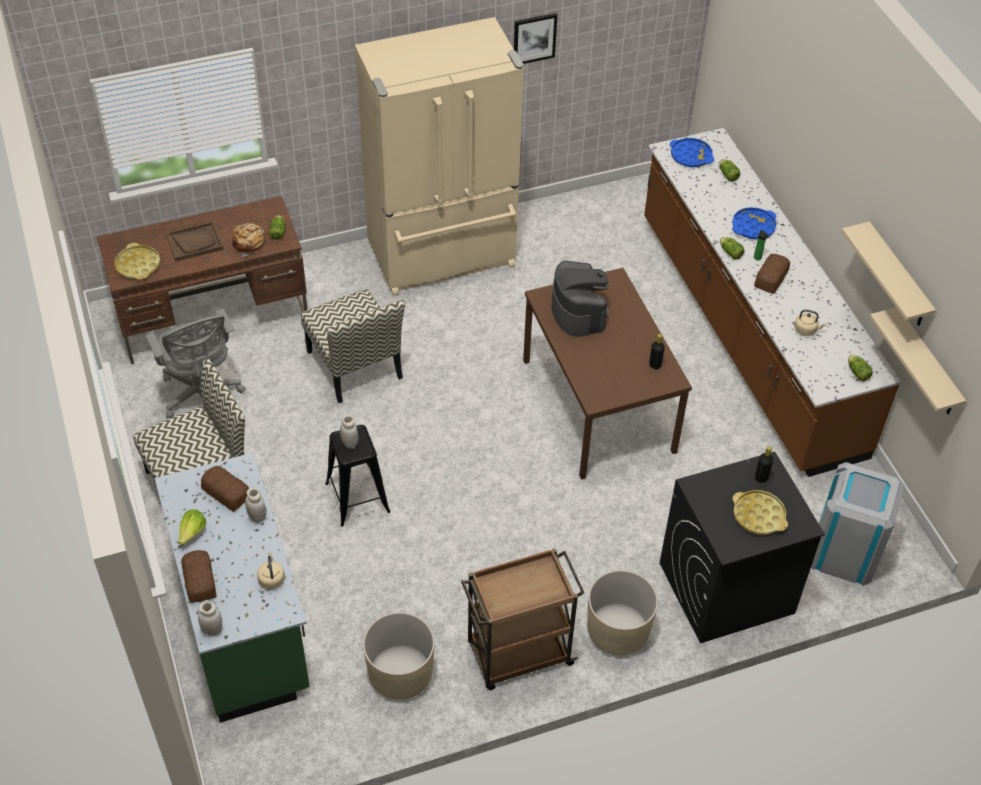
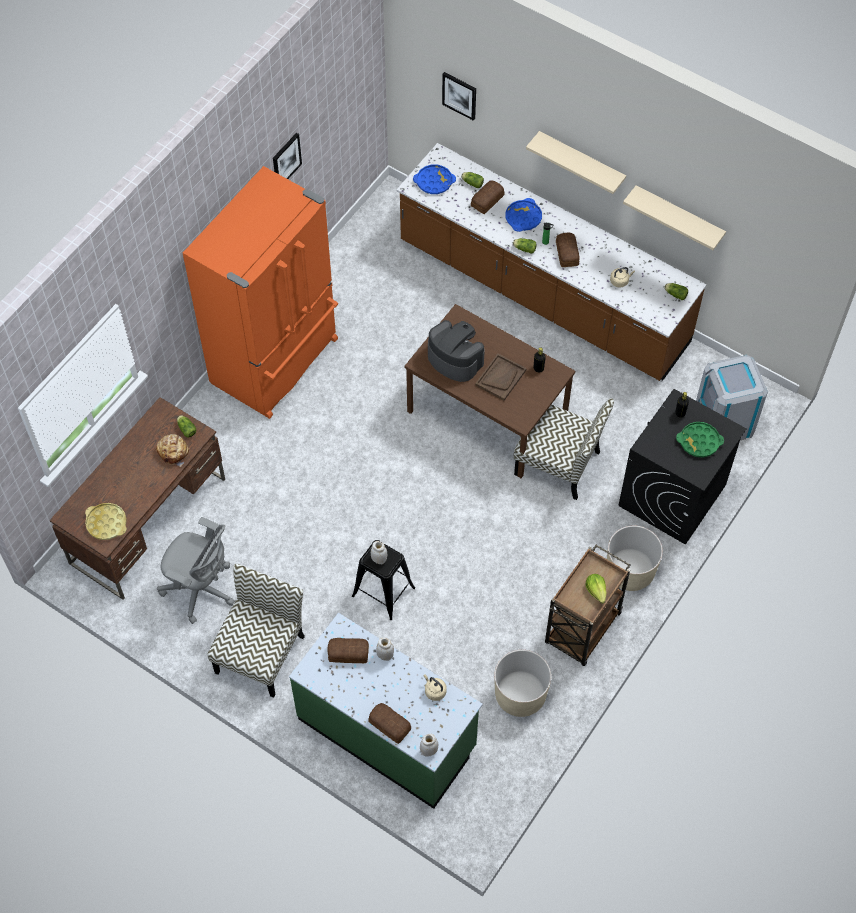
camera: 35 degrees left, 10 degrees up
(192, 533) = (353, 696): lettuce -> lettuce (596, 591)
(195, 242) = (131, 477): brown tray -> brown tray (500, 377)
(355, 365) = (292, 492): chair -> chair (559, 463)
(443, 256) = (277, 362): beige fridge -> orange fridge
(728, 195) = (486, 200): none -> bread
(752, 67) = (459, 95): none -> picture
(758, 516) = (699, 442): yellow tray -> green tray
(926, 364) = (728, 267): beige shelf -> beige shelf (581, 162)

